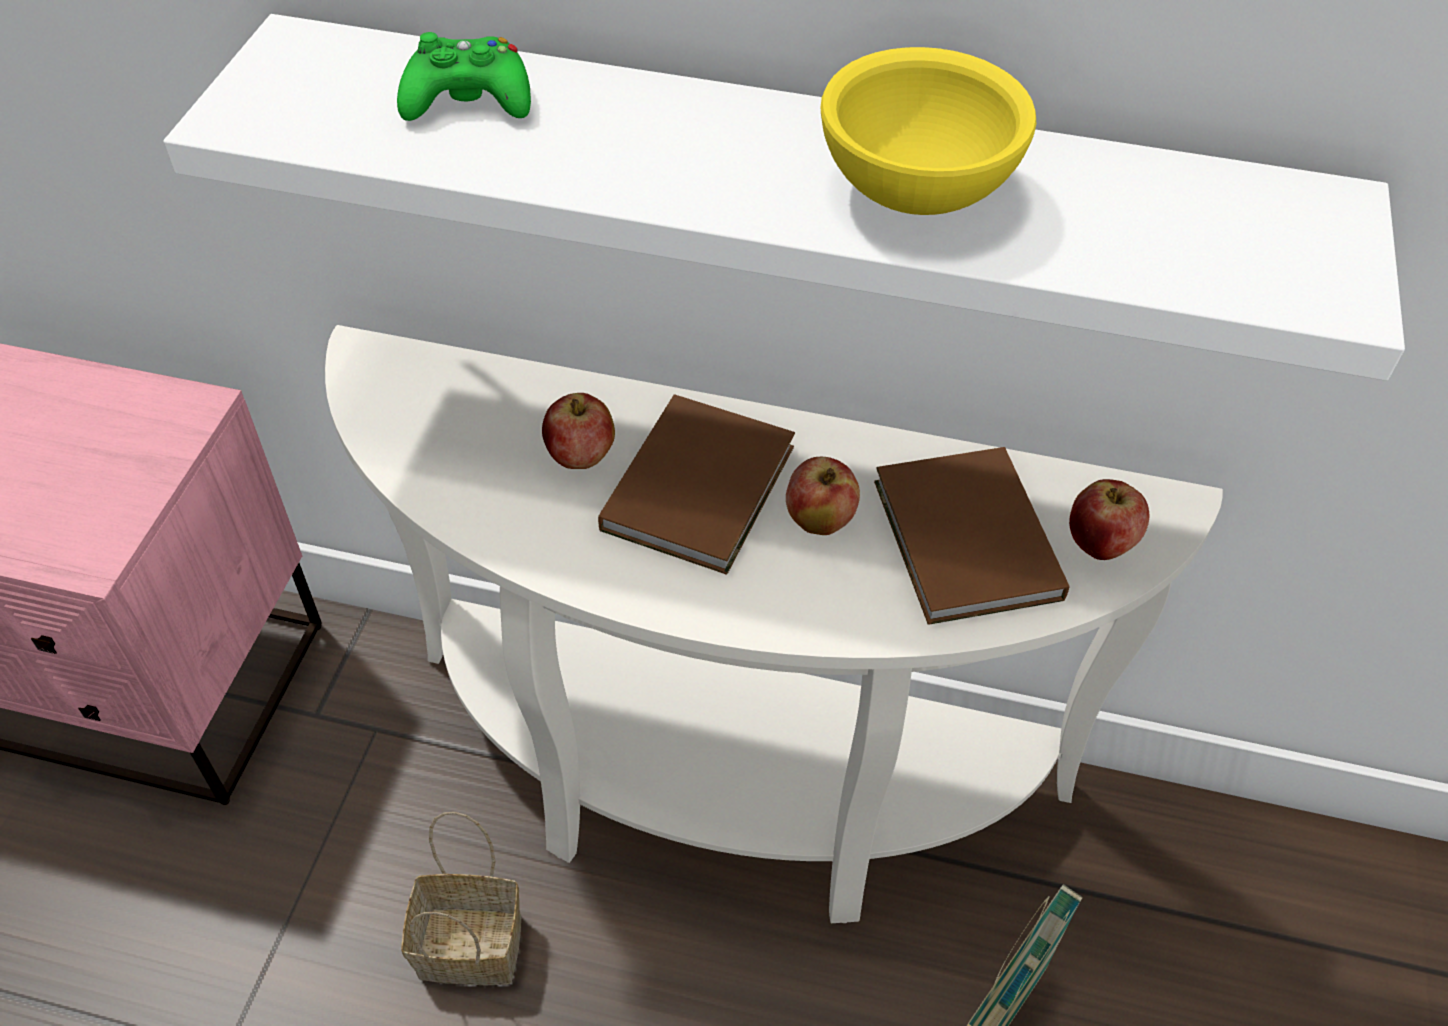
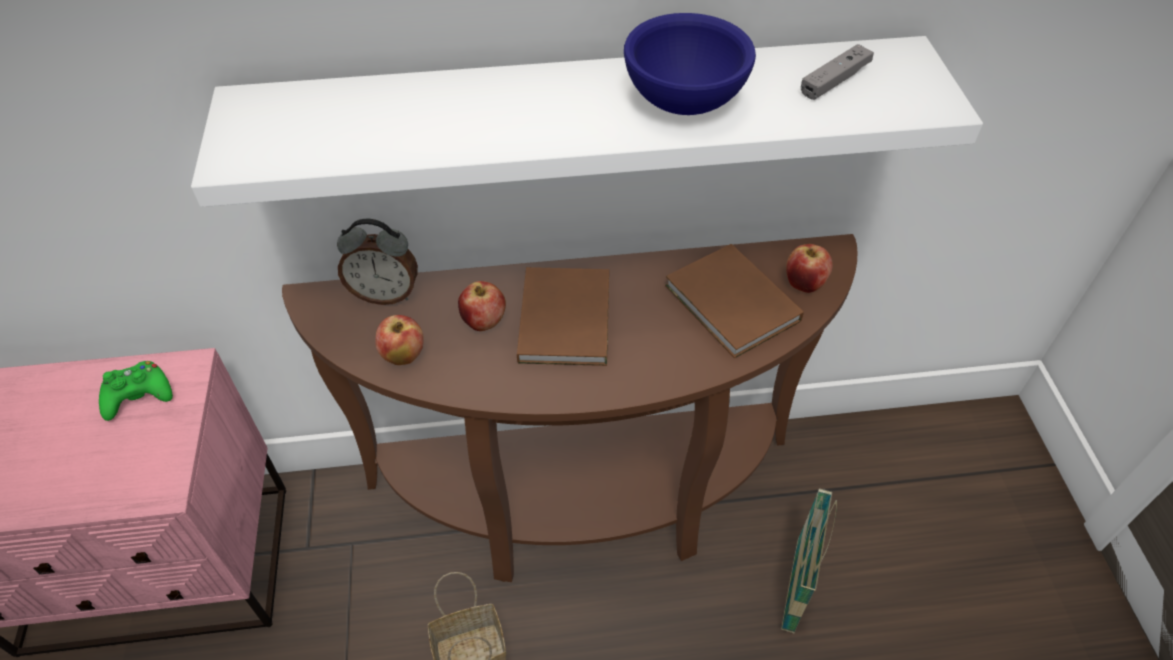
camera: 20 degrees left, 0 degrees up
(465, 376) = (385, 294): none -> alarm clock
(468, 99) = (382, 111): green game controller -> green game controller (138, 395)
(722, 789) = (585, 505): white console table -> brown console table
(819, 521) = (644, 317): apple -> apple (403, 356)
(917, 193) = (685, 102): yellow bowl -> blue bowl
(1182, 218) = (834, 80): none -> grey game controller

